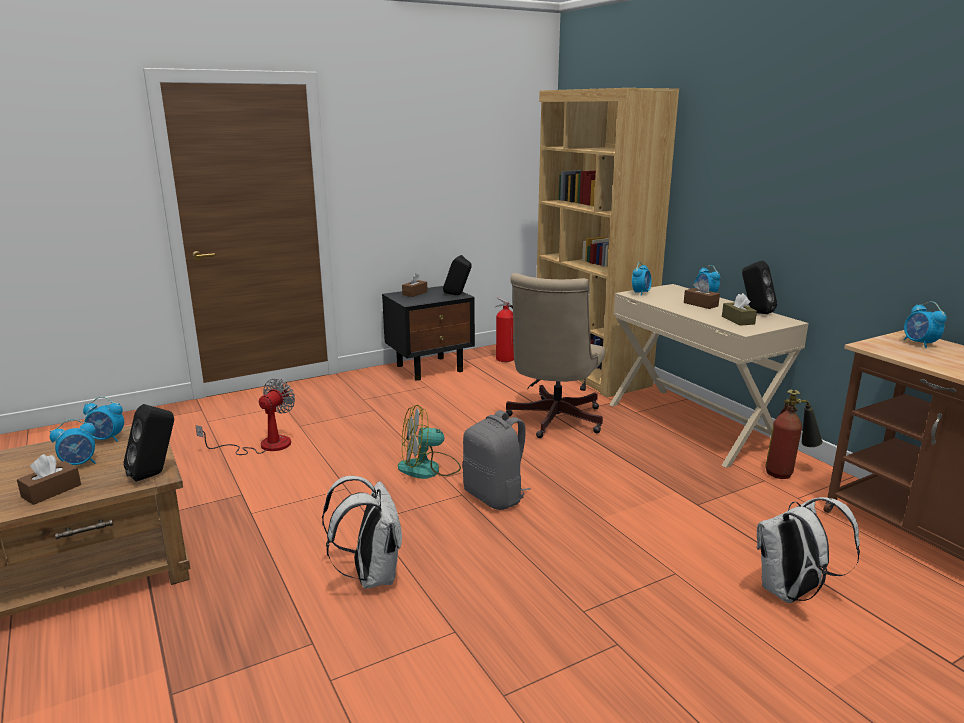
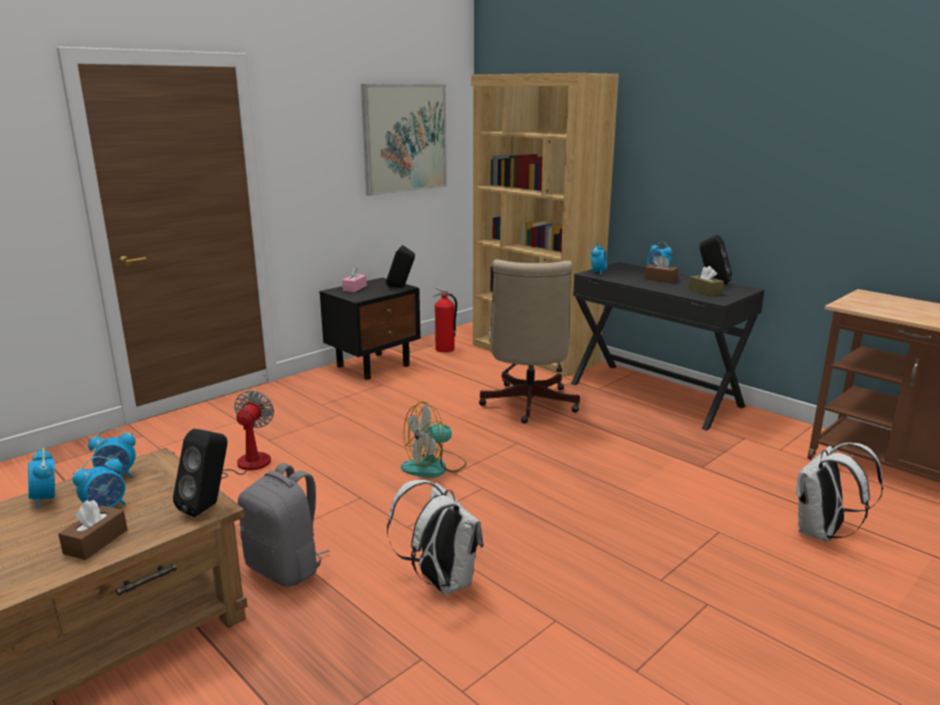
camera: 15 degrees left, 0 degrees up
(415, 293) = (354, 288): brown tissue box -> pink tissue box
(478, 152) = (405, 138): none -> picture
(495, 496) = (516, 485): grey backpack -> grey backpack (286, 568)
(692, 424) = (655, 394): beige desk -> black desk
(788, 473) = (760, 428): fire extinguisher -> none
(919, 344) = (880, 300): alarm clock -> alarm clock (46, 499)

